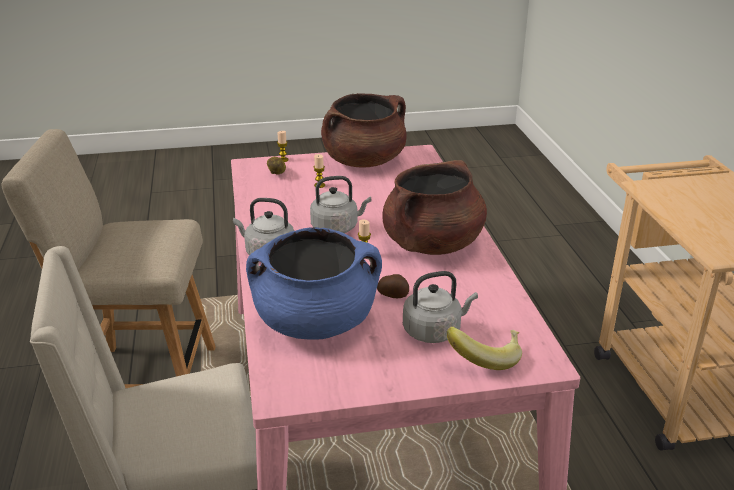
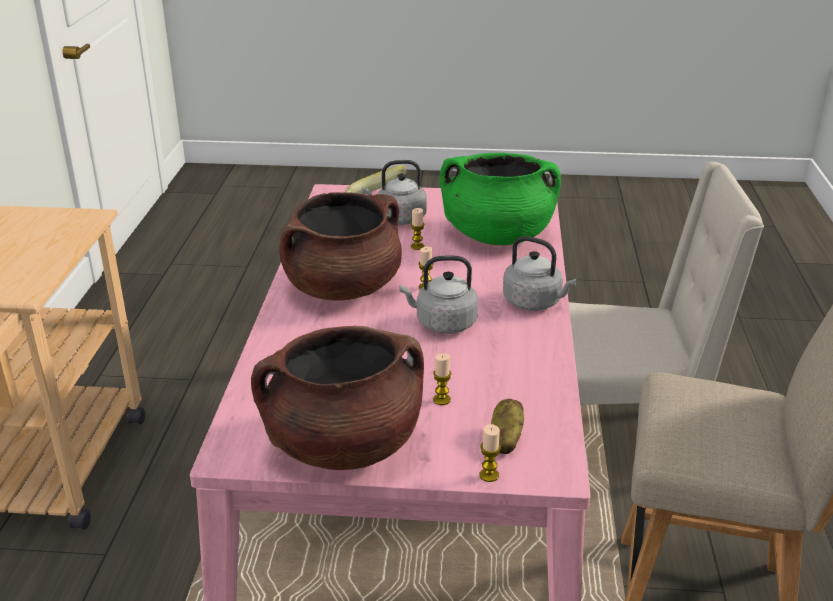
camera: 165 degrees left, 0 degrees up
(316, 322) = (497, 236): blue cooking pot -> green cooking pot
(393, 296) = (417, 246): potato -> candle

